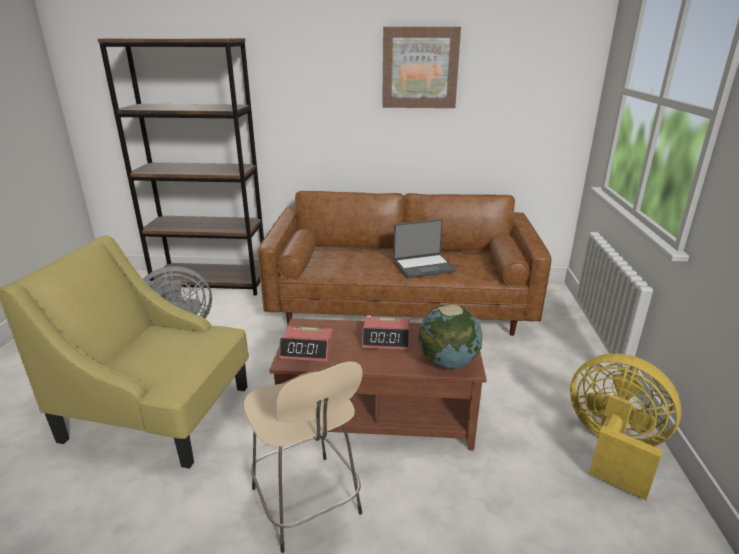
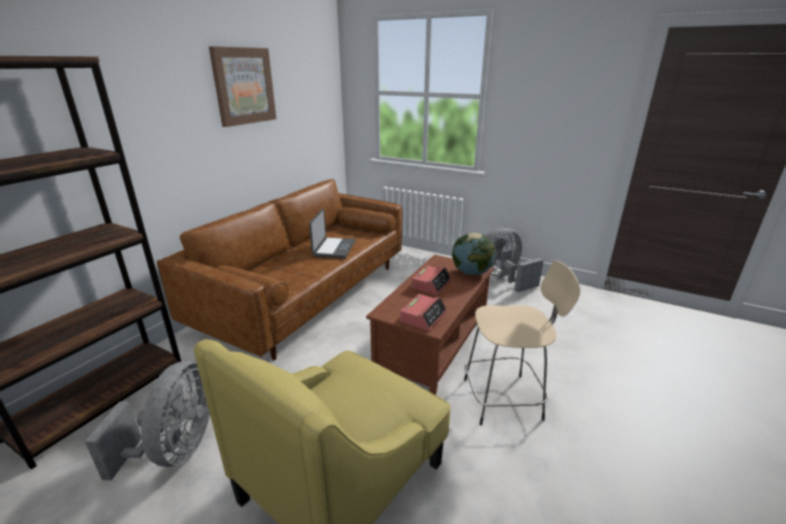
camera: 65 degrees left, 0 degrees up
(612, 448) = (501, 280): yellow fan -> grey fan

